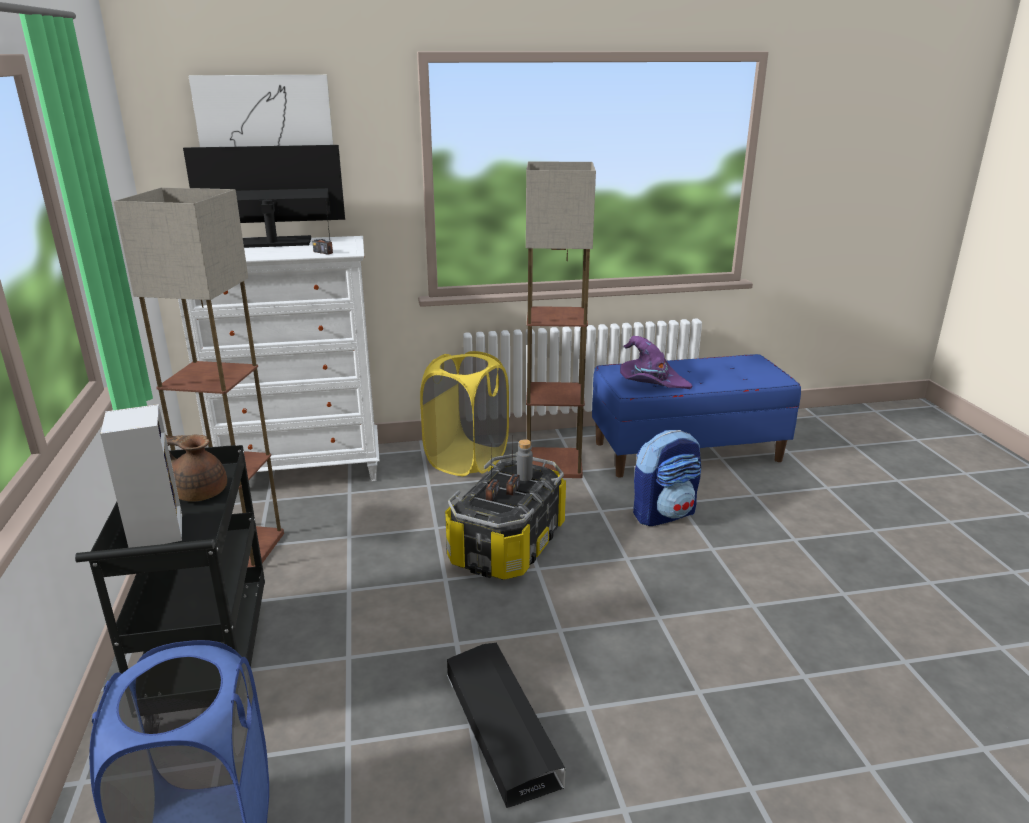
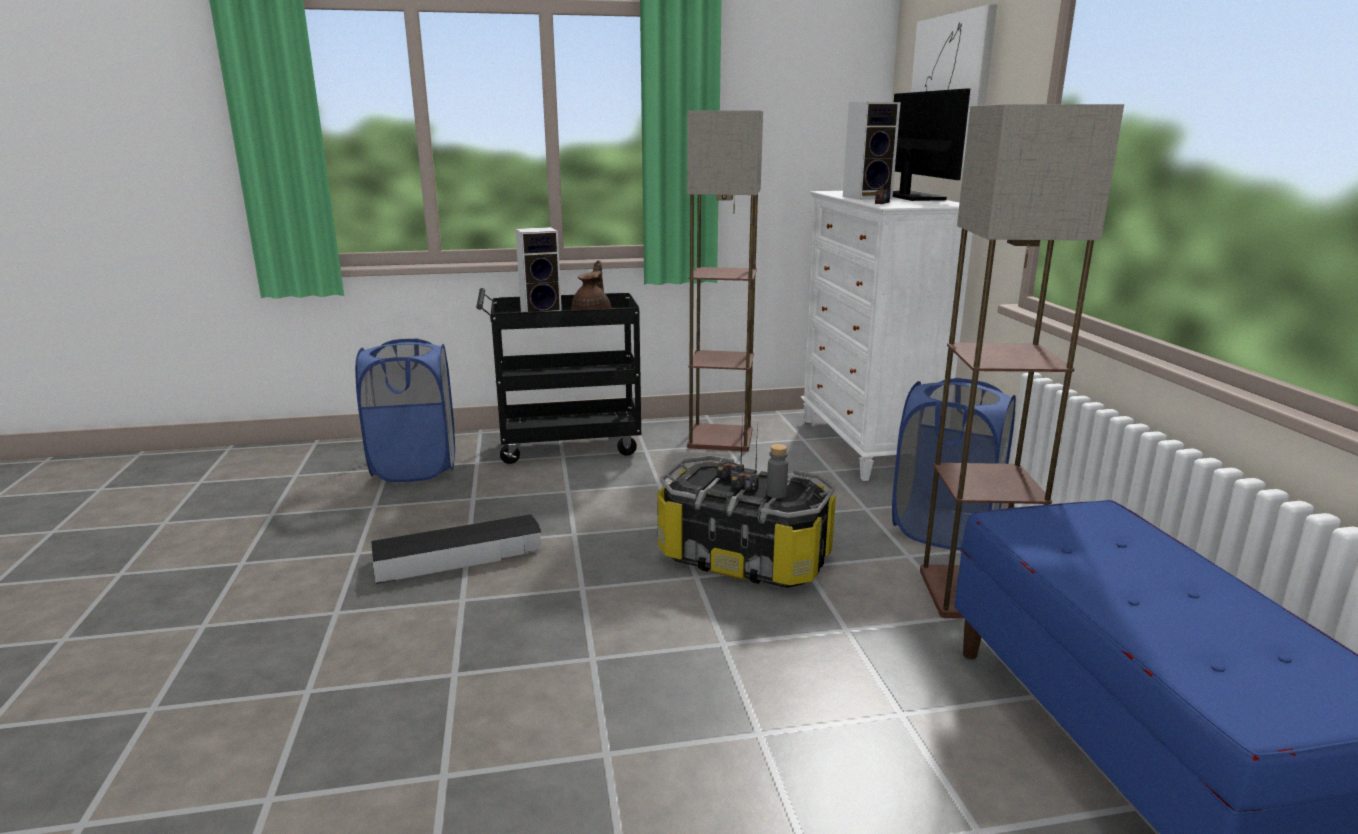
camera: 90 degrees right, 5 degrees down
(266, 252) = (868, 197): none -> speaker
(467, 460) = (944, 529): yellow laundry basket -> blue laundry basket
(651, 383) = (1065, 542): purple hat -> none
(664, 514) = (856, 692): backpack -> none

